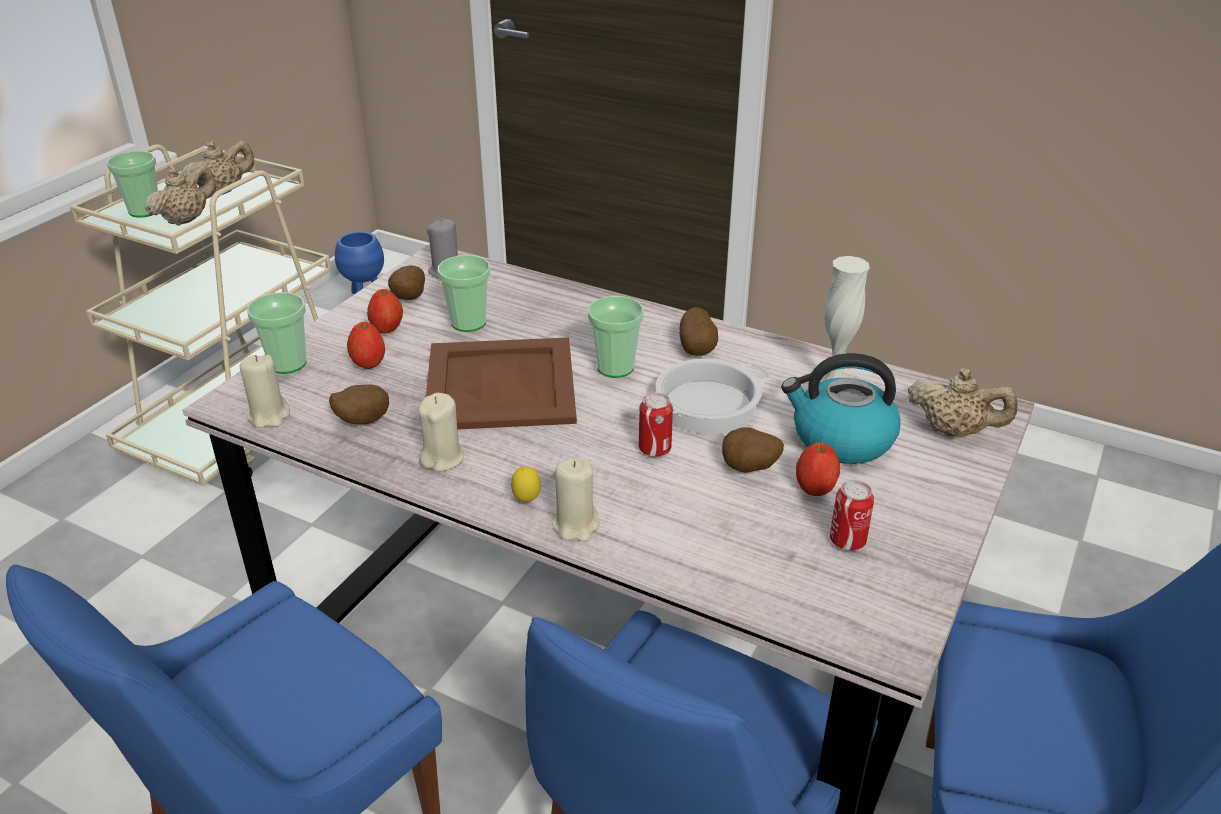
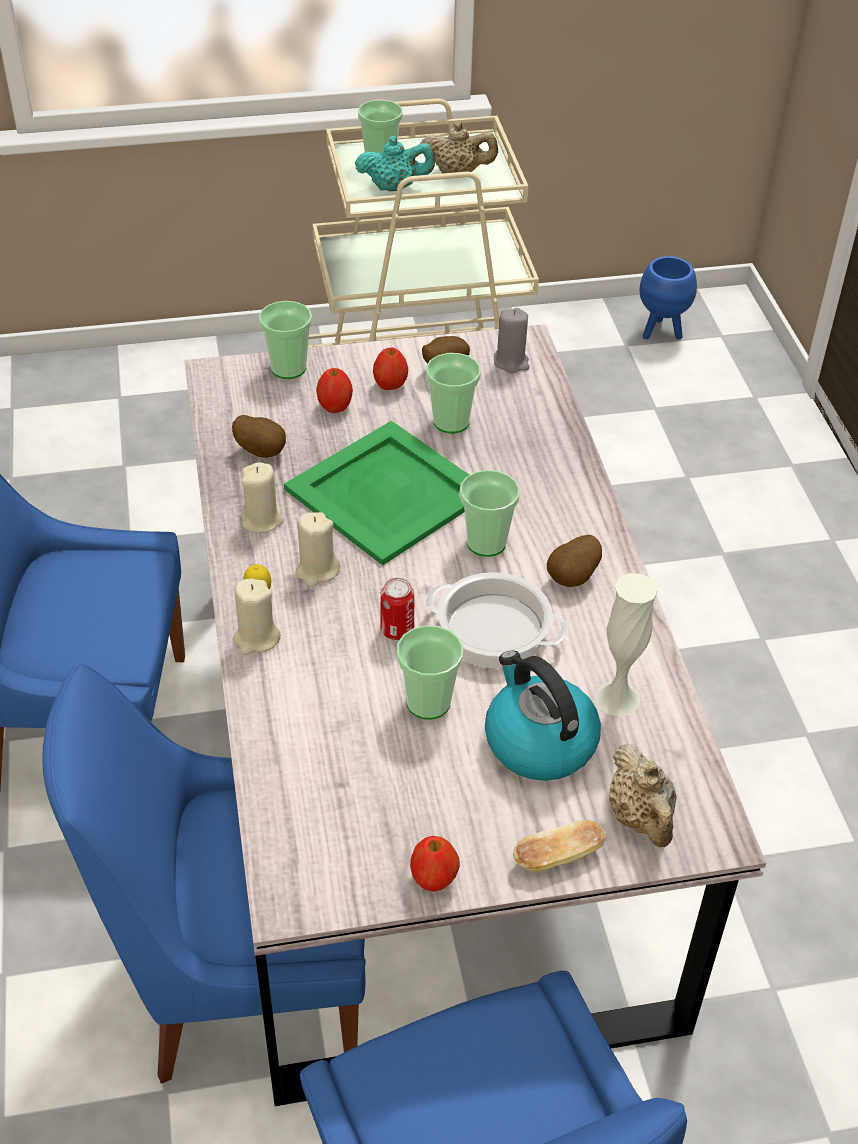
camera: 50 degrees right, 10 degrees up
(187, 219) = (395, 187): beige teapot -> turquoise teapot
(269, 416) = (219, 403): beige candle -> beige candle (317, 570)
(499, 384) = (387, 491): brown tray -> green tray
(748, 470) = (428, 702): potato -> cup
(815, 488) = (447, 758): apple -> apple (433, 879)
(847, 540) = (395, 812): can -> none
(961, 483) = (558, 857): none -> bread

